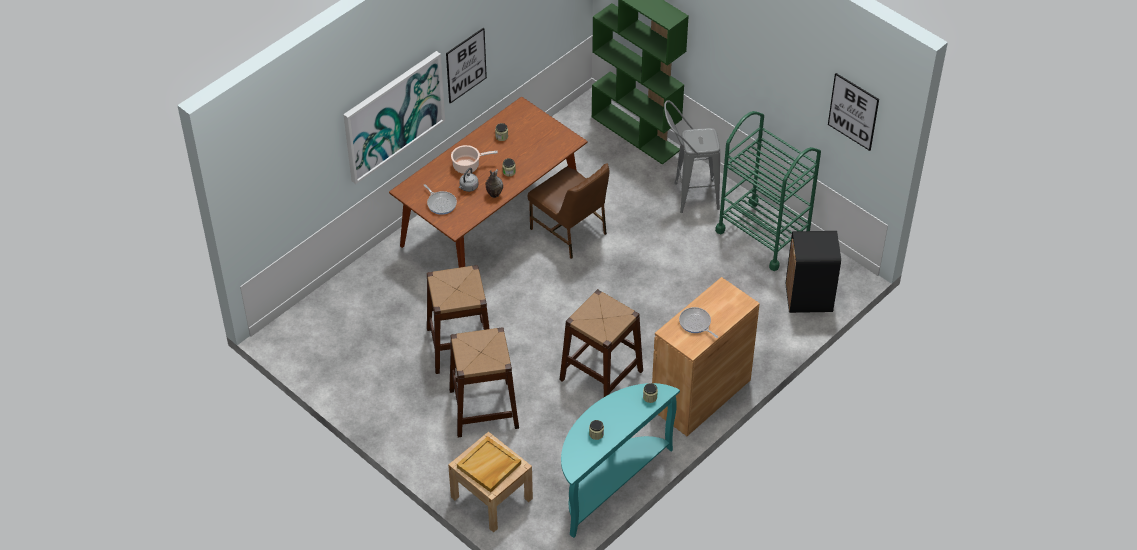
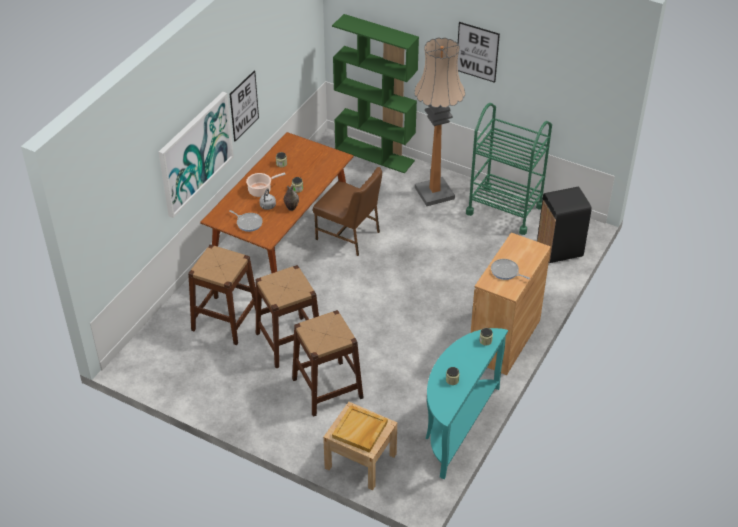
camera: 15 degrees left, 5 degrees down
(601, 375) = (417, 341): brown stool -> brown stool (226, 320)
(688, 197) = (434, 193): grey stool -> floor lamp
(853, 111) = (580, 82): picture -> picture (477, 52)

